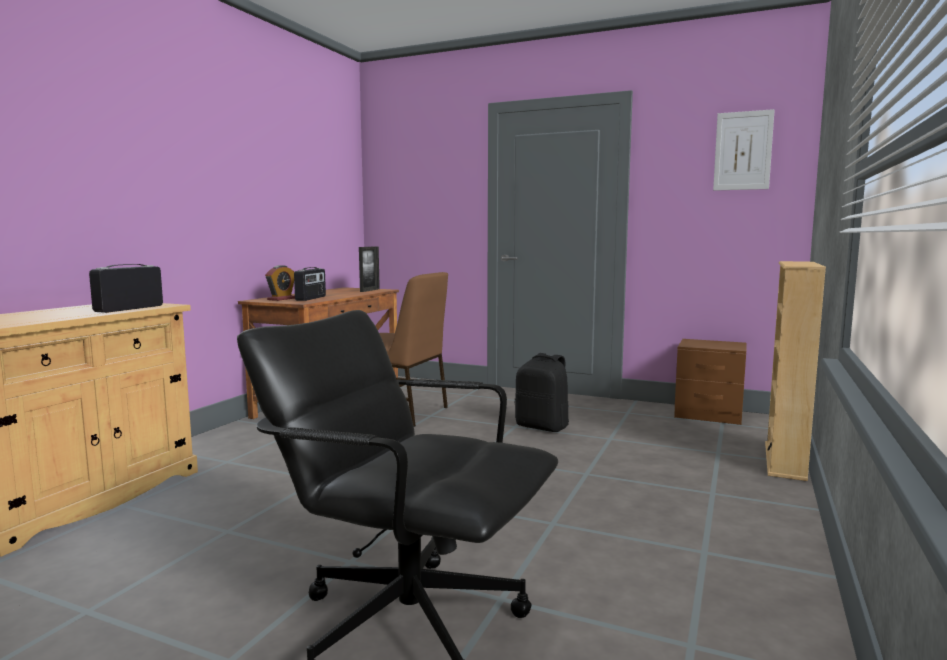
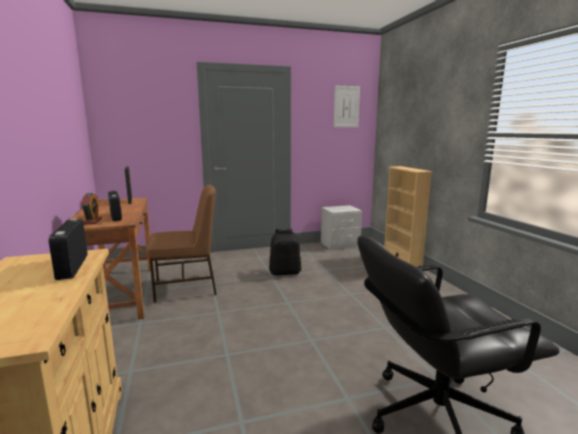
camera: 40 degrees left, 5 degrees up
(708, 414) = (340, 244): brown nightstand -> grey nightstand

